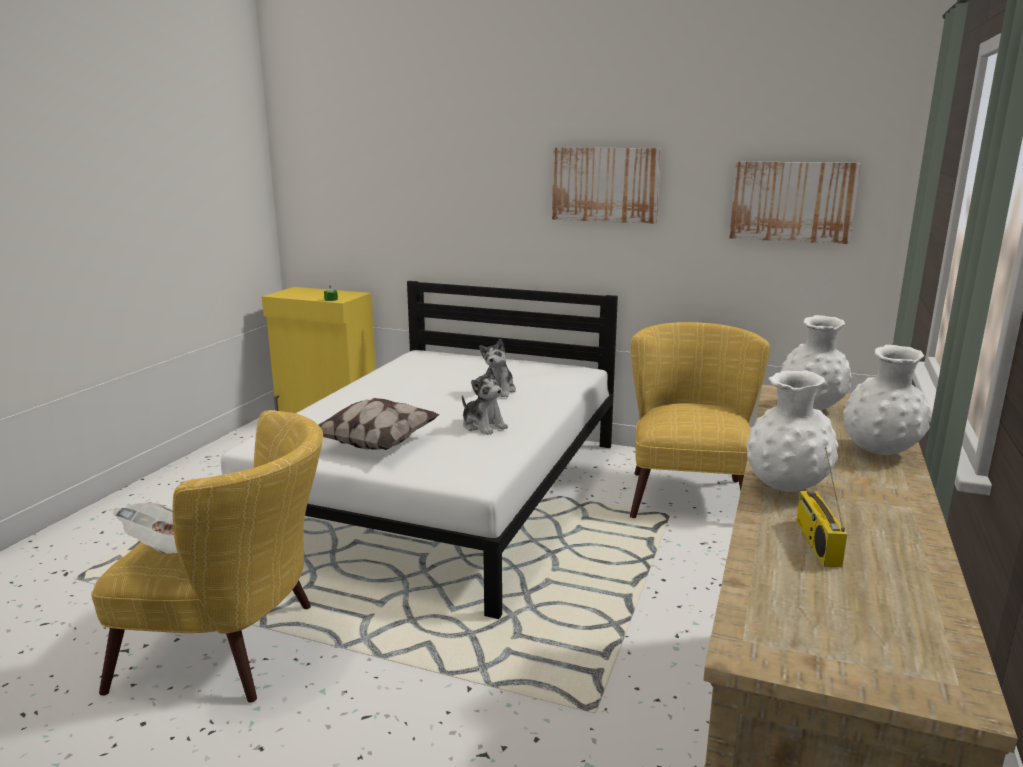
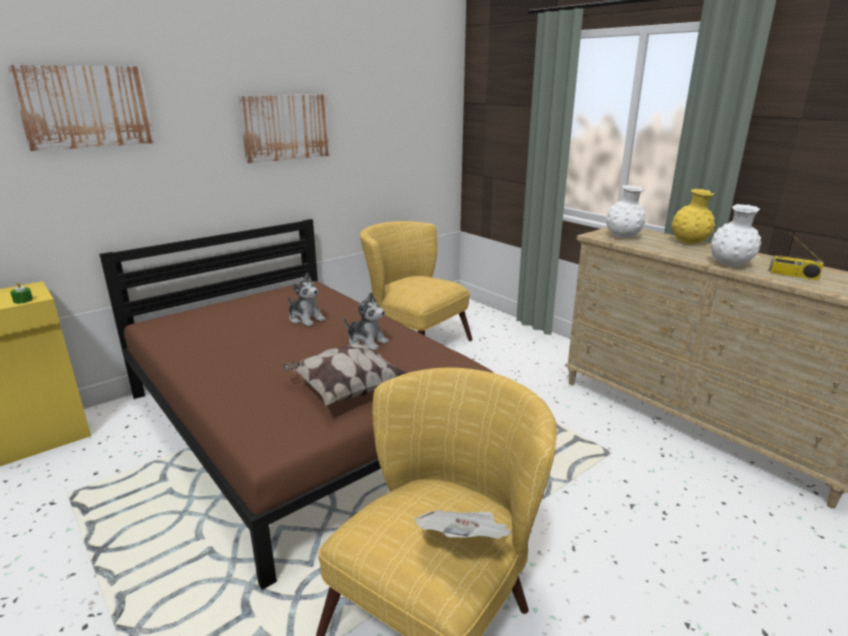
camera: 60 degrees left, 5 degrees up
(446, 494) = (301, 424): white bed -> brown bed
(483, 426) = (366, 342): plush toy -> plush toy turned 45 degrees clockwise
(792, 201) = (406, 129): picture -> picture (86, 107)
(879, 451) = (689, 243): white vase -> yellow vase

